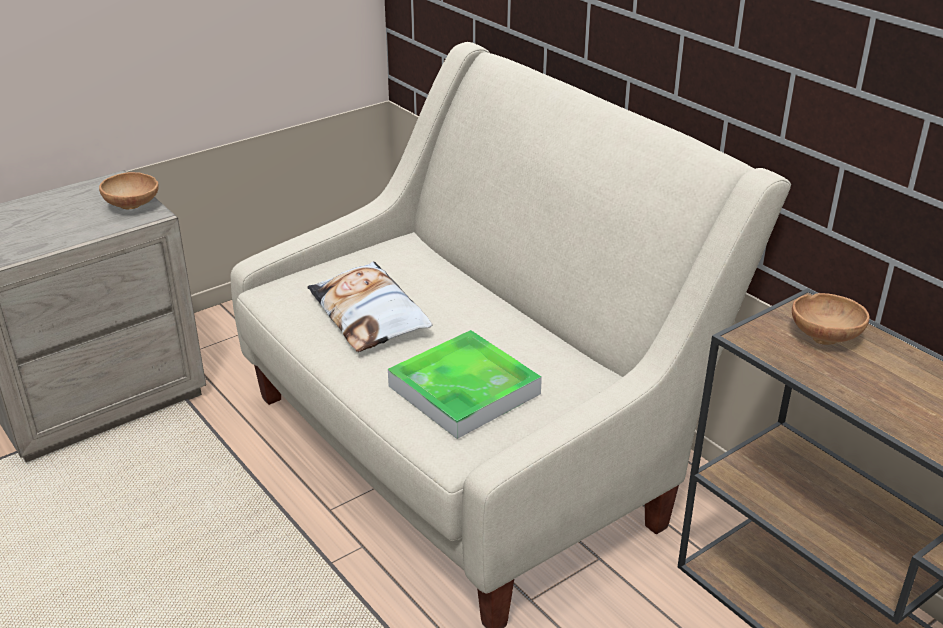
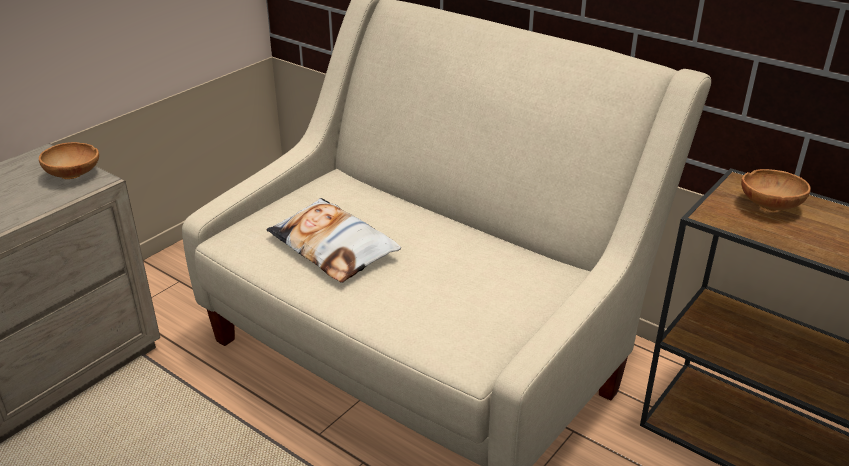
camera: 15 degrees left, 0 degrees up
(464, 390) = (452, 302): tray -> none

